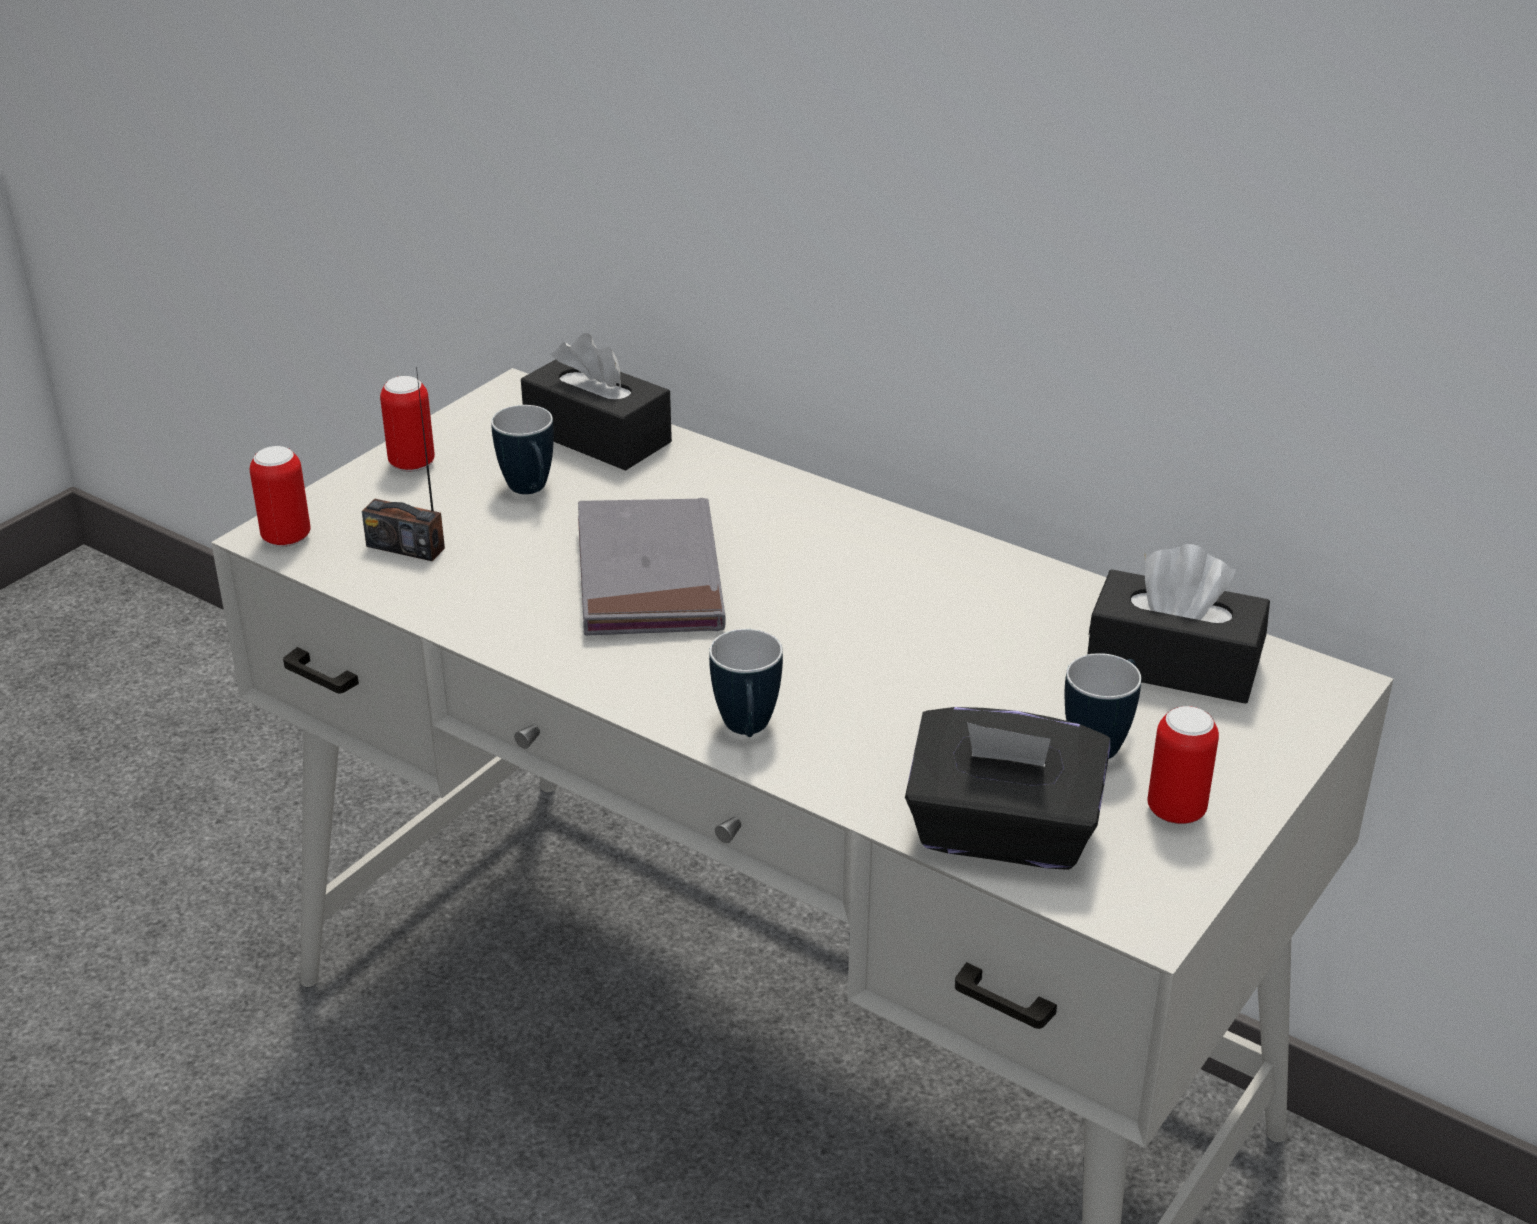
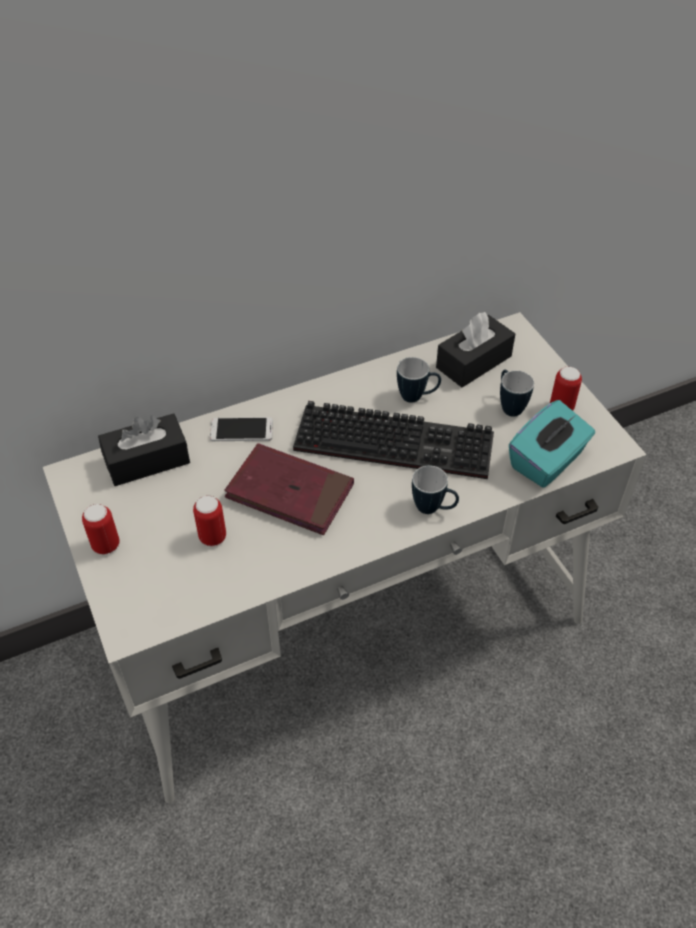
camera: 60 degrees left, 15 degrees up
(286, 538) = (135, 626): can -> can (212, 537)
(406, 547) = (187, 577): radio -> none
(531, 492) = (178, 507): mug -> mug (417, 397)
(649, 576) = (290, 492): grey book -> red book
(738, 489) = (241, 430): none -> phone
(871, 643) = (397, 441): none -> keyboard
(1002, 835) = (547, 462): black tissue box -> turquoise tissue box

